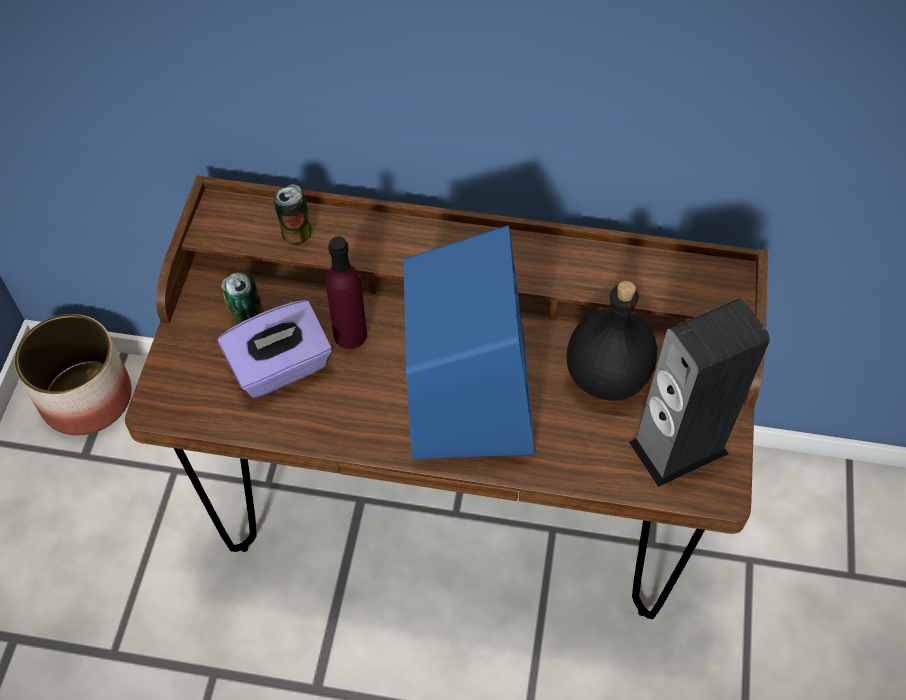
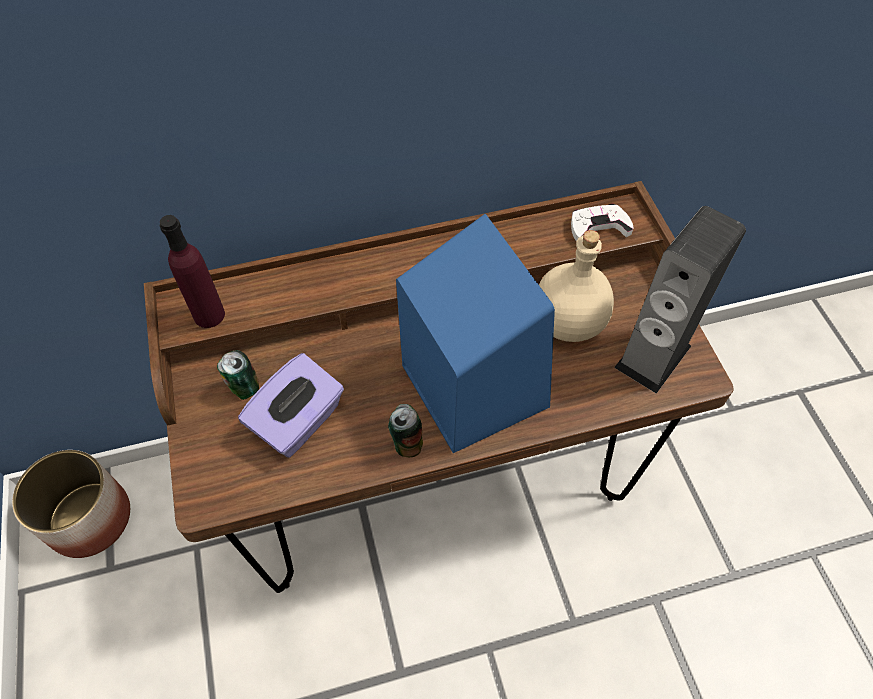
camera: 25 degrees left, 0 degrees up
(296, 233) = (260, 300): can -> can (407, 443)
(350, 335) = (344, 370): purple bottle -> purple bottle (209, 315)
(608, 377) = (570, 323): black bottle -> beige bottle
(688, 284) = (598, 227): none -> white game controller

